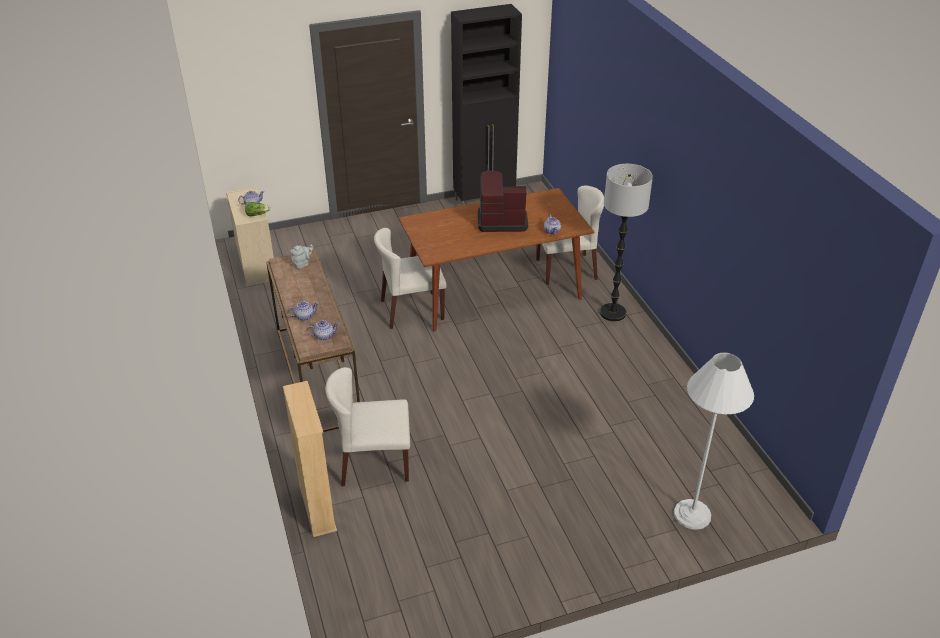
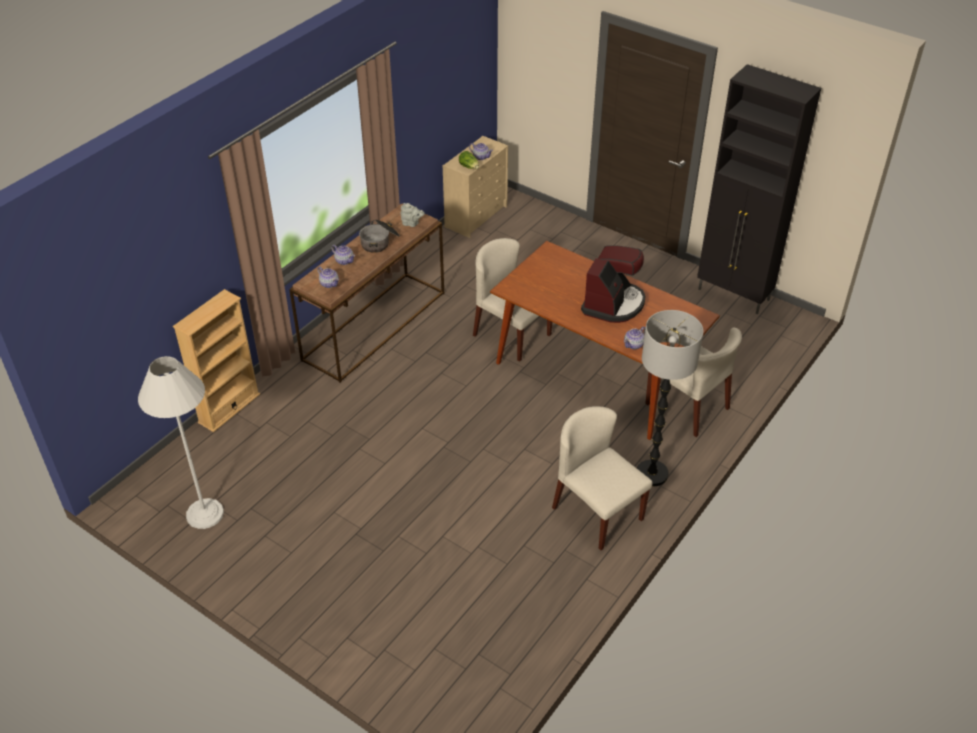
camera: 55 degrees right, 5 degrees up
(304, 289) = (379, 242): none -> cooking pot
(374, 462) = (301, 413): beige chair -> beige chair (597, 513)
(501, 220) = (613, 303): coffee machine -> coffee machine turned 60 degrees clockwise
(692, 514) = (405, 663): white floor lamp -> white floor lamp (205, 514)

